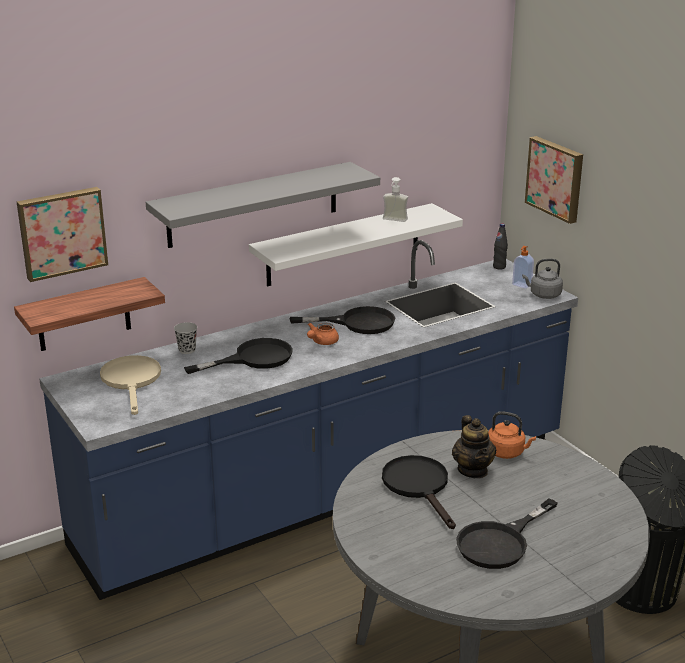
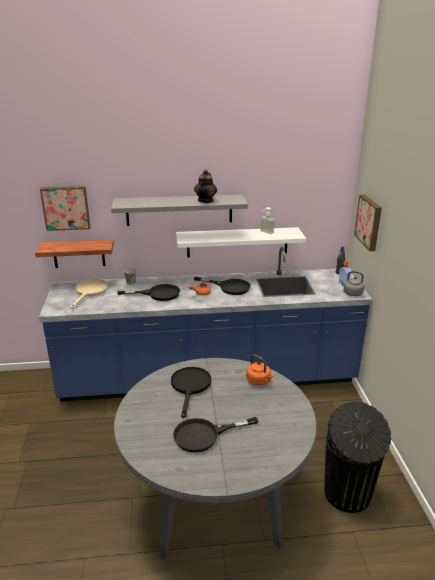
camera: 25 degrees right, 0 degrees up
(473, 470) = (229, 386): teapot -> teapot (206, 200)

